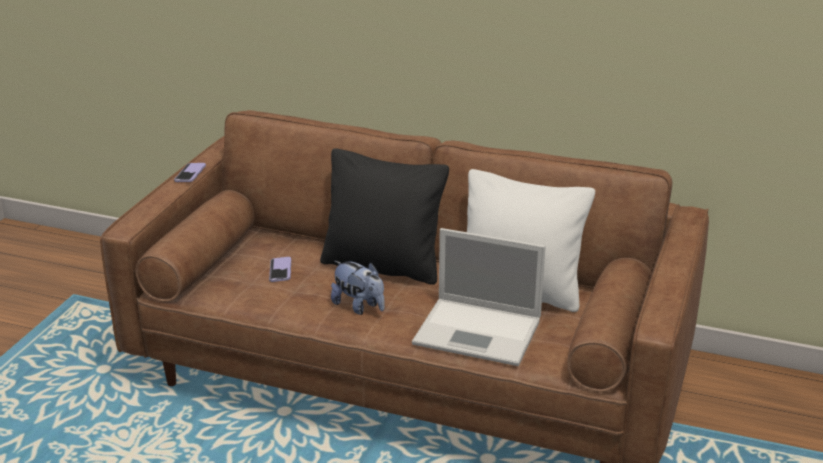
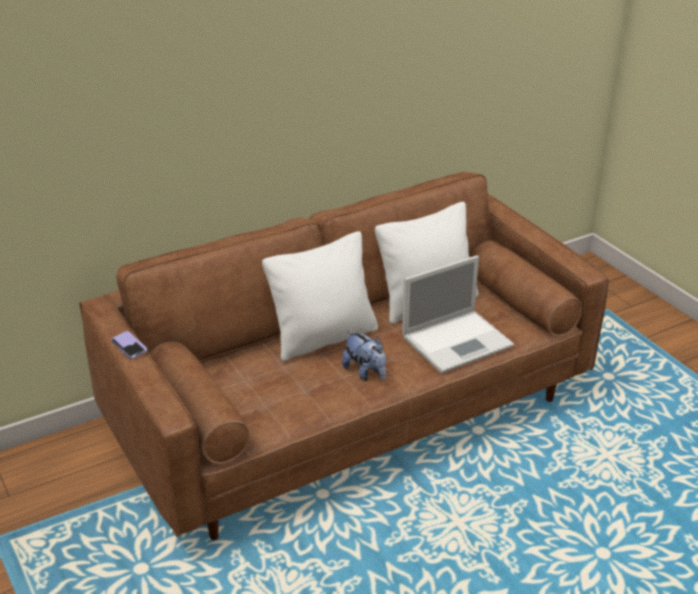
camera: 50 degrees left, 5 degrees up
(280, 270) = (268, 384): phone -> none
(359, 306) = (365, 372): plush toy -> plush toy turned 60 degrees clockwise
(383, 266) = (323, 338): black pillow -> white pillow

